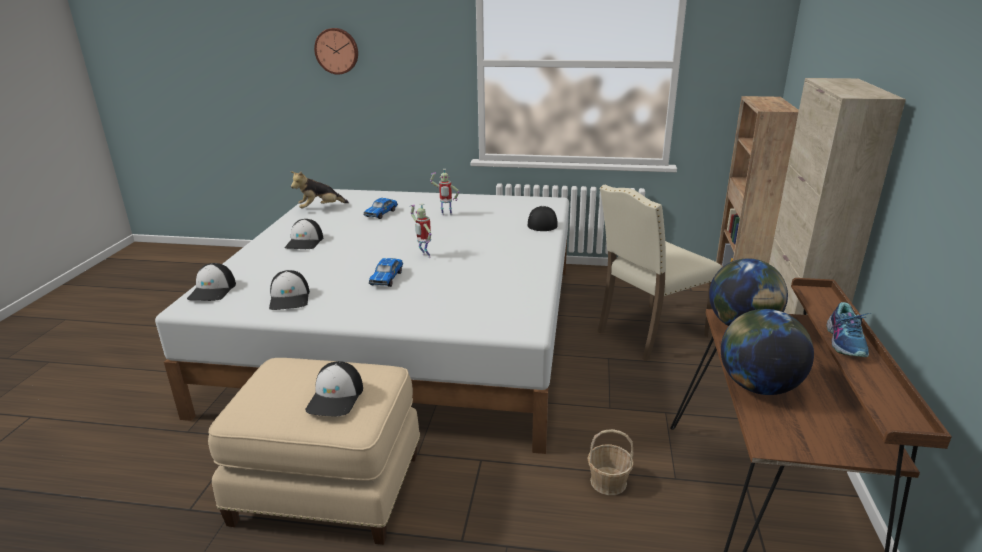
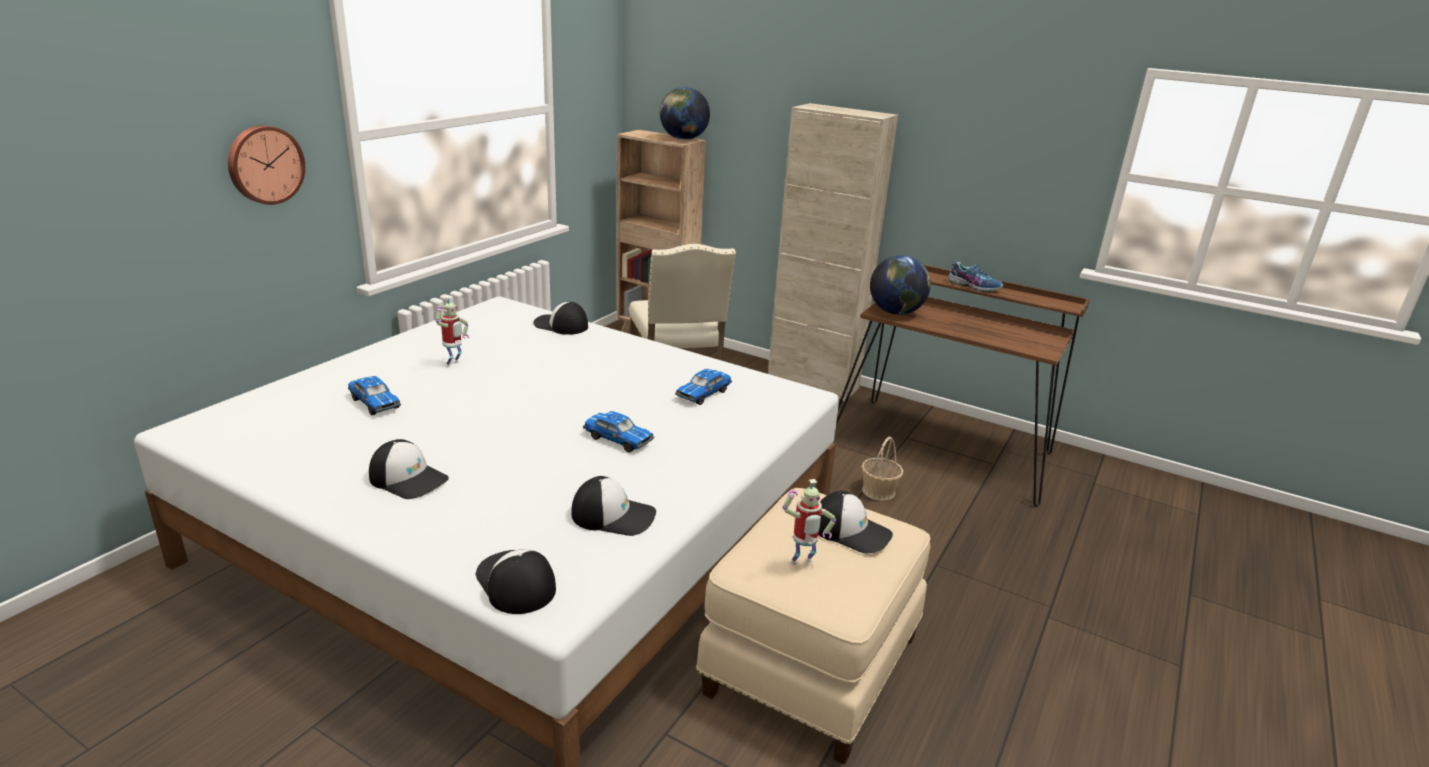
camera: 70 degrees left, 0 degrees up
(213, 290) = (515, 583): cap -> cap turned 150 degrees counterclockwise
(320, 208) = (263, 445): plush toy -> none
(337, 51) = (99, 150): wall clock -> wall clock (264, 164)
(424, 256) = (576, 405): toy robot -> toy robot (802, 564)
(483, 289) = (704, 393): none -> toy car
(758, 386) = (979, 334): globe -> globe (683, 139)

